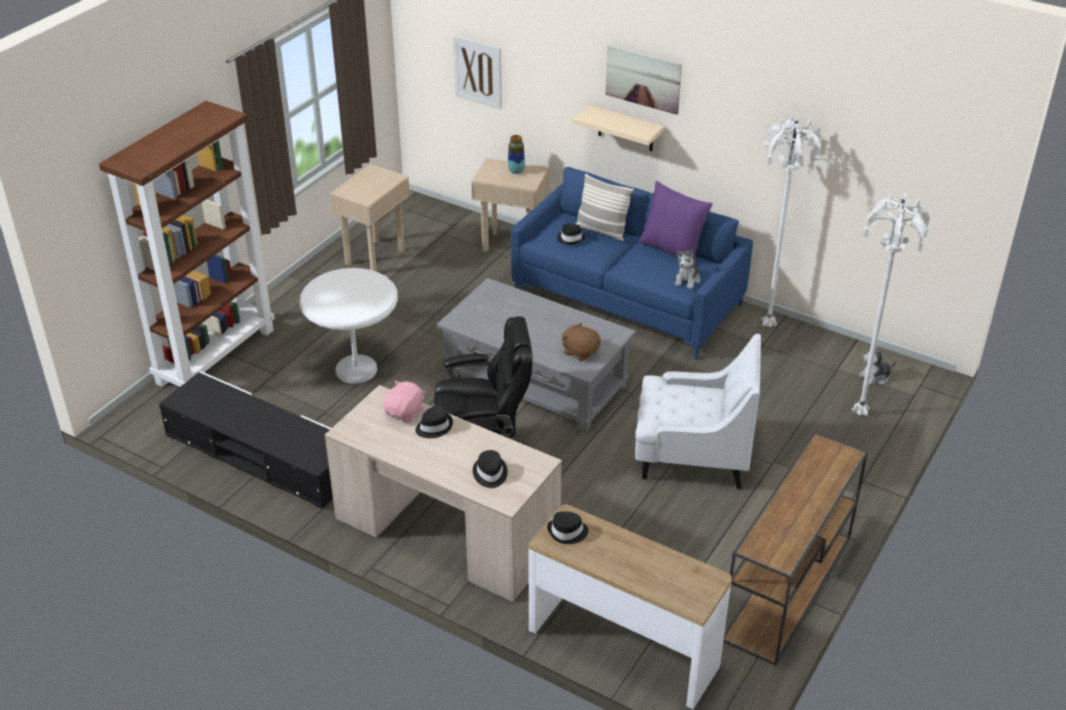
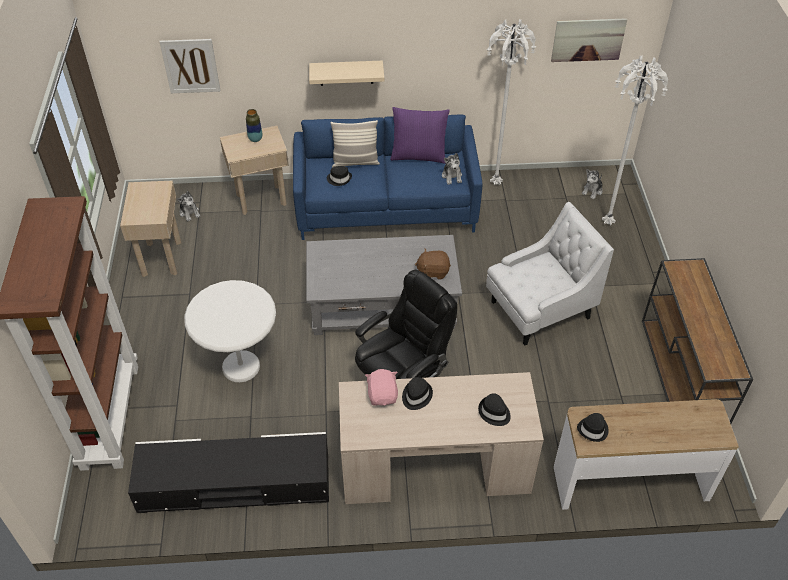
camera: 35 degrees left, 10 degrees up
(435, 230) = (189, 213): none -> plush toy
(643, 79) = (359, 27): picture -> picture (588, 40)

